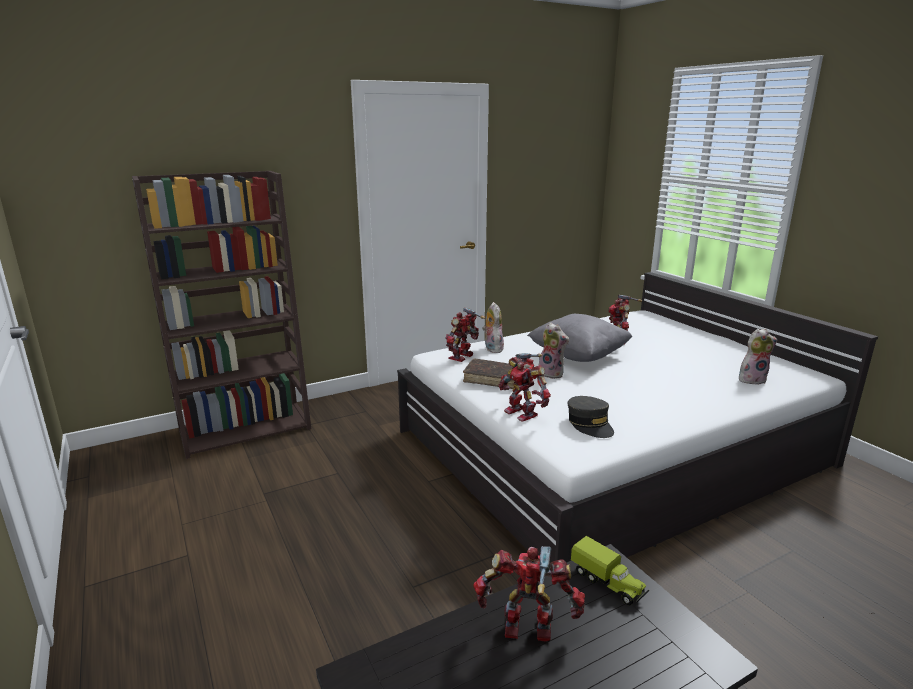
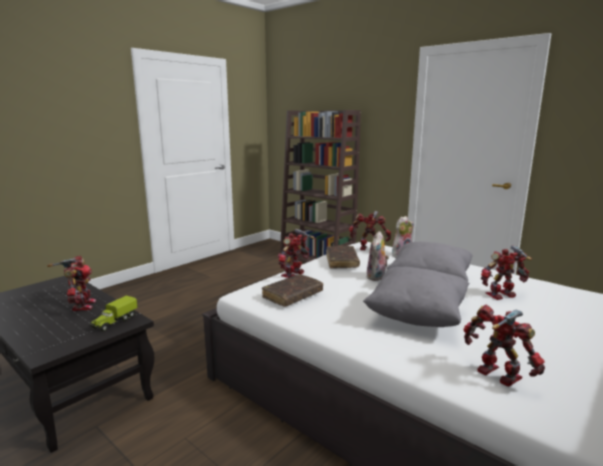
camera: 70 degrees right, 5 degrees down
(590, 424) = (292, 296): grey cap -> brown book
(654, 379) = (416, 317): none -> grey pillow
(752, 379) = (497, 376): plush toy -> toy robot

